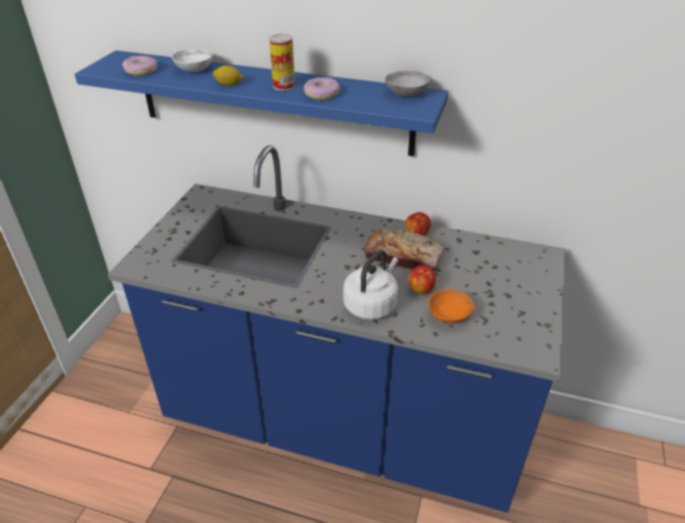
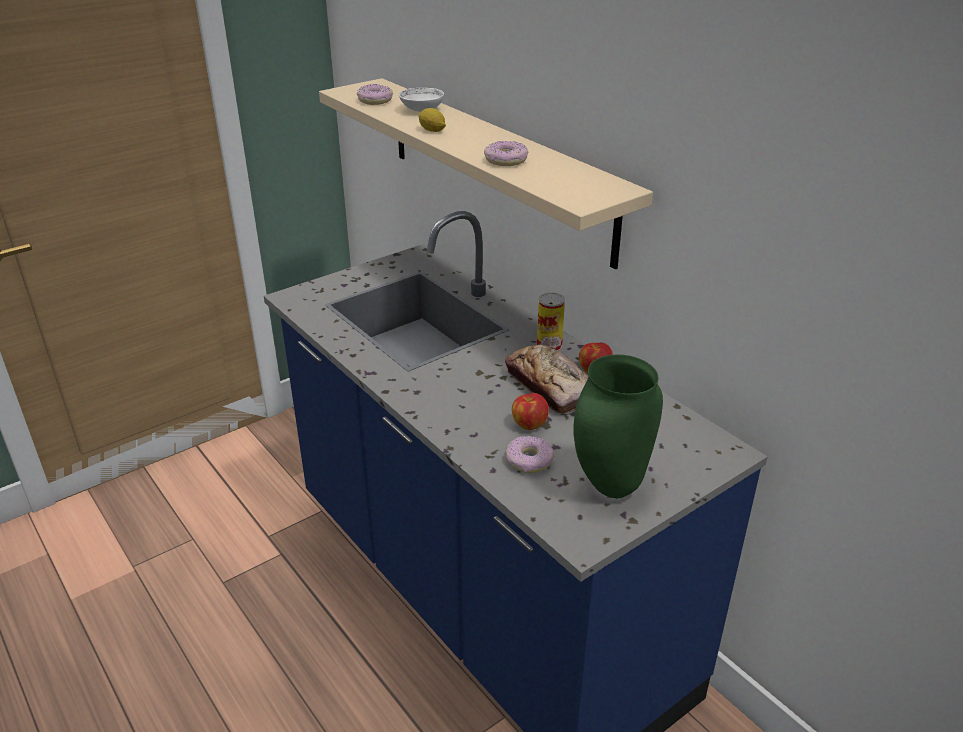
camera: 35 degrees right, 5 degrees down
(273, 102) = (495, 166): blue shelf -> beige shelf
(284, 86) = (481, 144): can -> can (549, 346)
(371, 304) = (461, 416): white kettle -> none
(406, 93) = (596, 182): grey bowl -> none
(449, 315) = (529, 461): orange bowl -> donut
(510, 308) = (609, 485): none -> green vase

